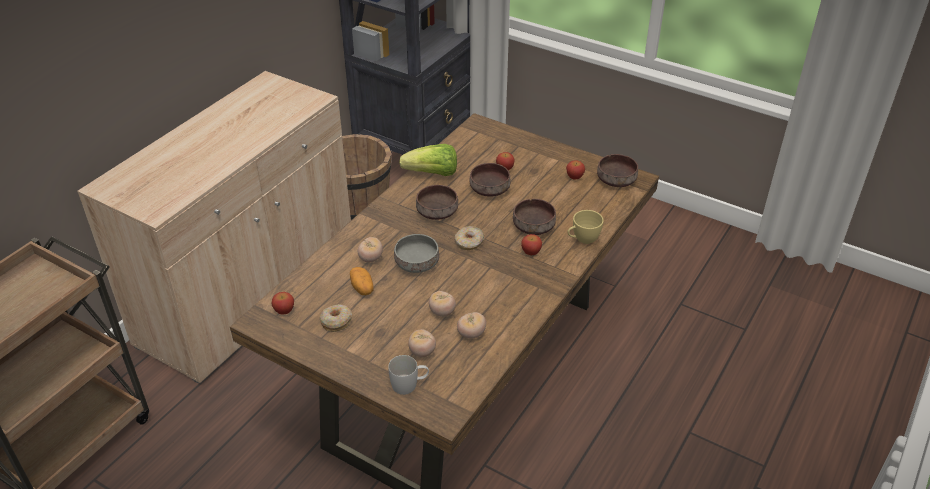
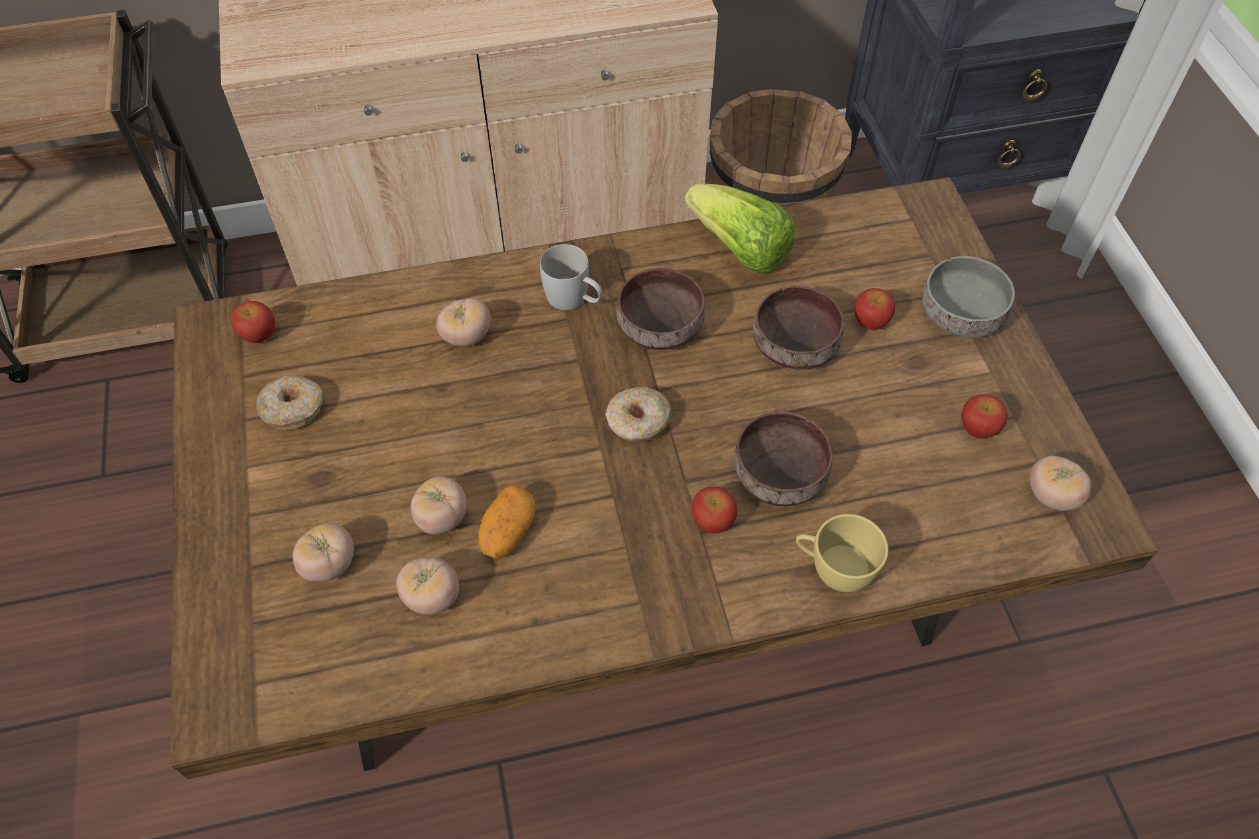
camera: 45 degrees right, 15 degrees up
(362, 288) = (393, 379): potato -> potato (507, 532)
(409, 384) = (243, 607): white mug -> white mug (574, 299)
(417, 264) = (516, 399): grey bowl -> grey bowl (961, 315)
(616, 181) = (1051, 495): brown bowl -> tomato

